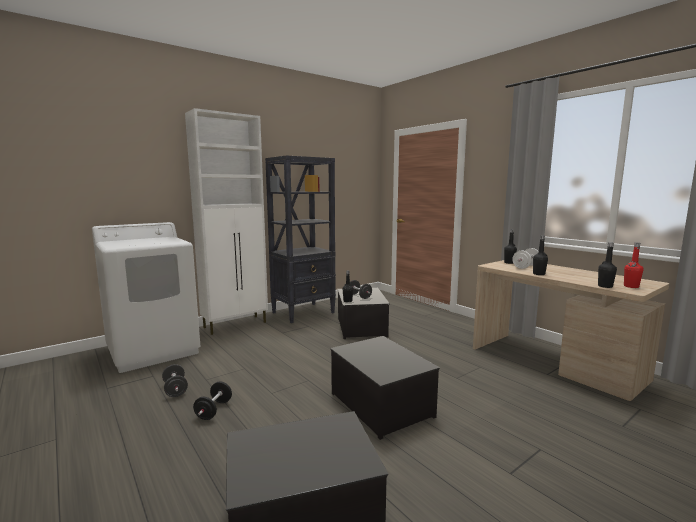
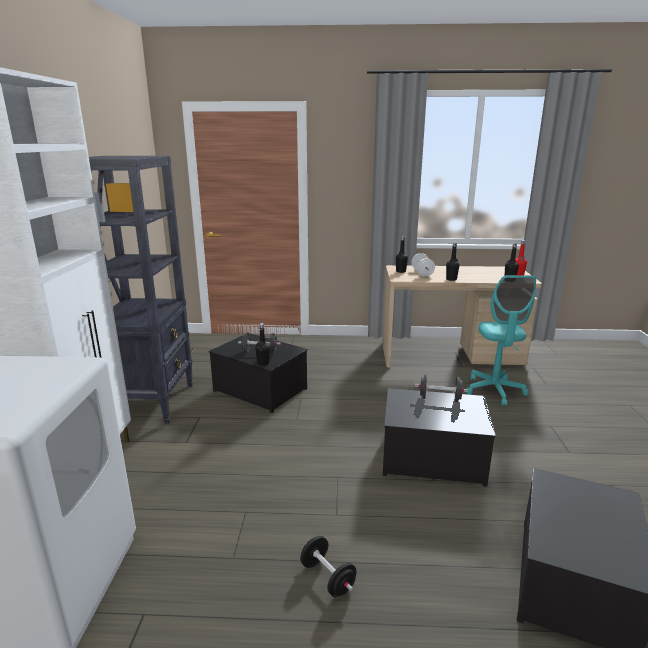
camera: 50 degrees left, 10 degrees up
(175, 389) = (226, 599): black dumbbell -> black dumbbell (439, 398)
(540, 401) = (494, 390): none -> turquoise office chair

